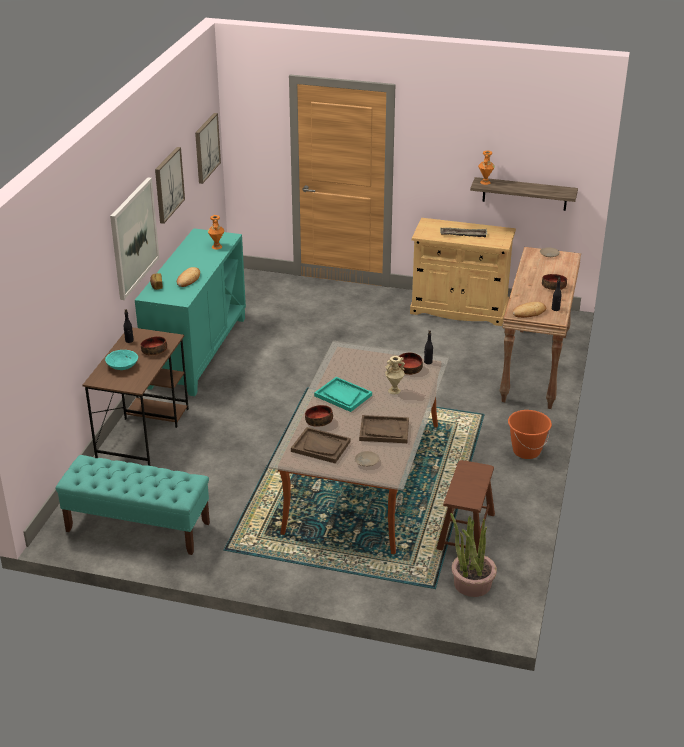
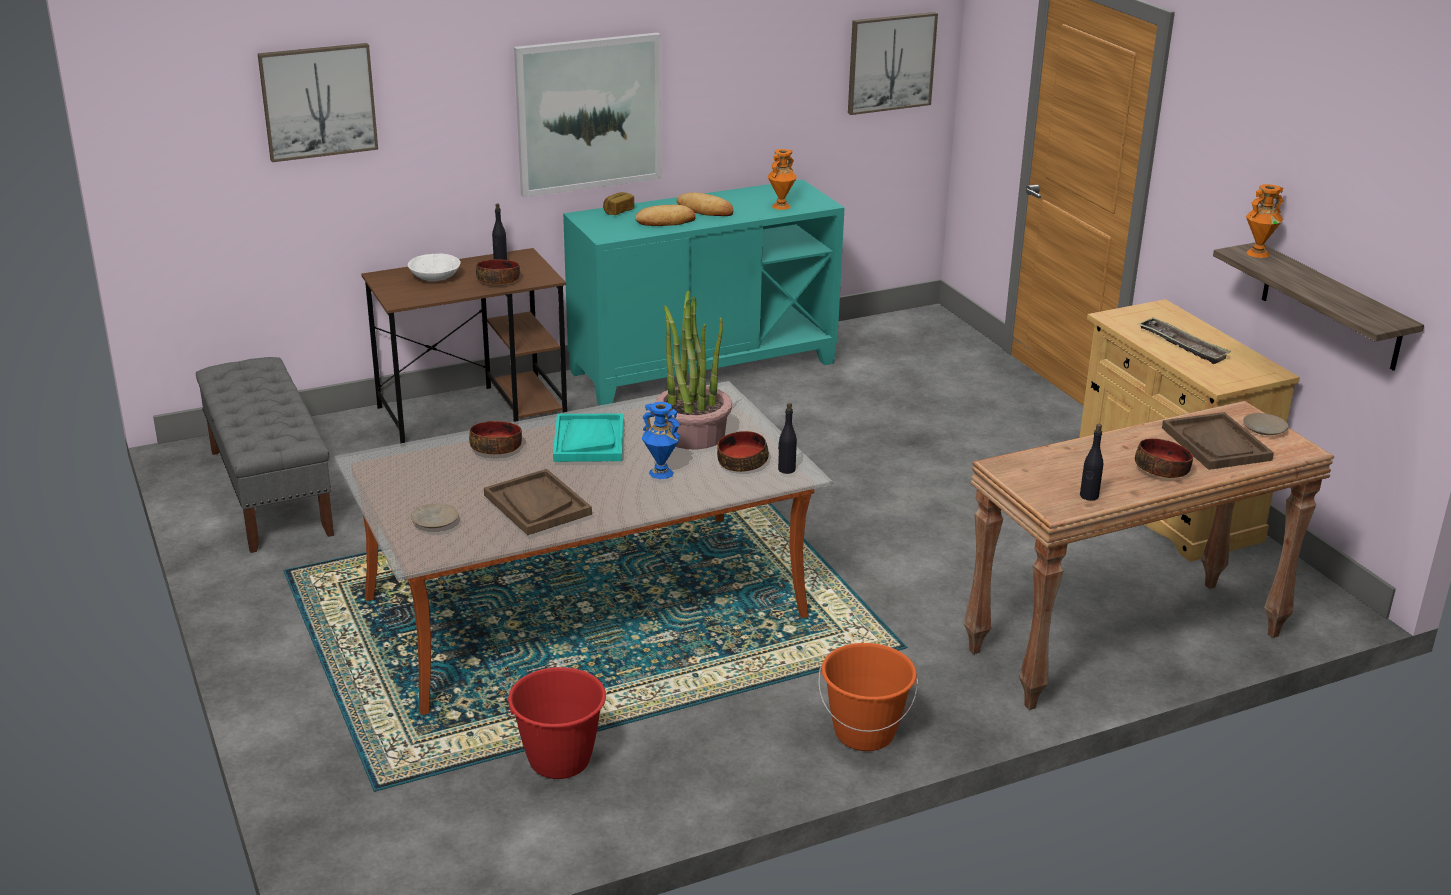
camera: 50 degrees right, 5 degrees down
(122, 366) = (435, 277): turquoise bowl -> white bowl
(137, 527) = (269, 491): turquoise bench -> grey bench
(168, 184) = (732, 73): picture -> picture (318, 101)
(321, 446) = (430, 473): brown tray -> brown tray (1216, 444)
(394, 391) = (660, 473): beige vase -> blue vase
(466, 531) = (559, 761): brown stool -> red bucket
(472, 583) = (425, 824): potted plant -> potted plant (693, 434)
(529, 312) = (1031, 477): bread -> bread (705, 210)

